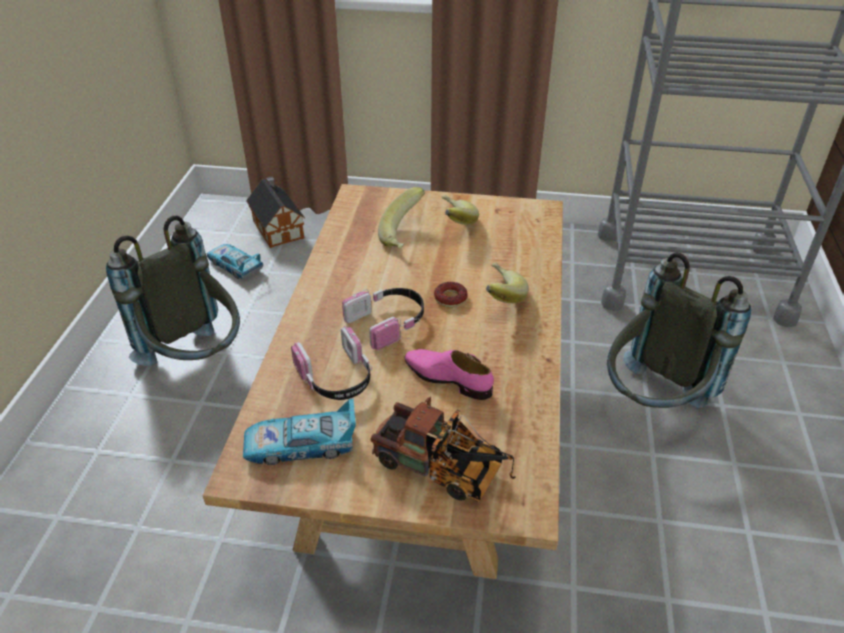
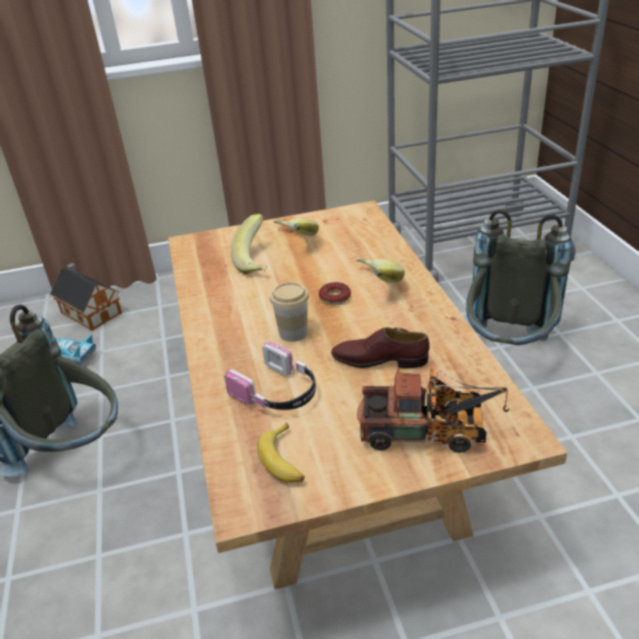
camera: 20 degrees left, 5 degrees down
(301, 445) = (285, 460): toy car -> banana
(388, 322) = (293, 333): headphones -> cup
(448, 378) = (379, 360): pink shoe -> brown shoe

